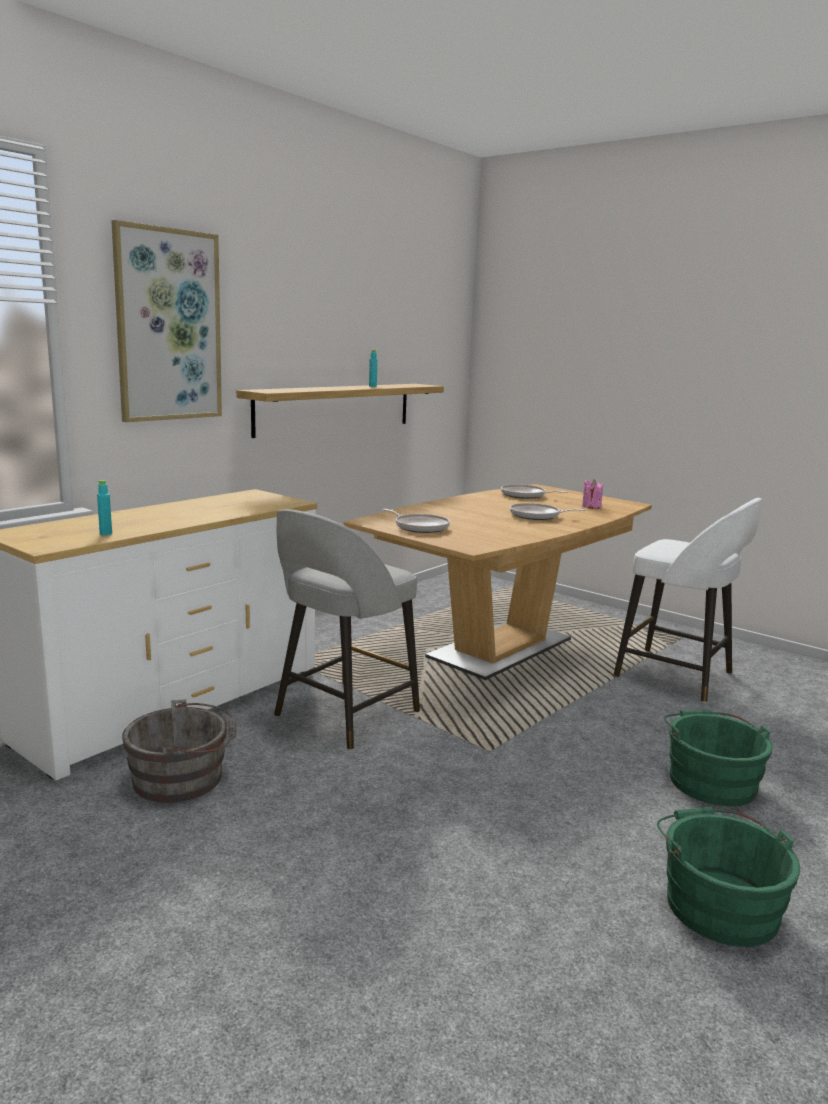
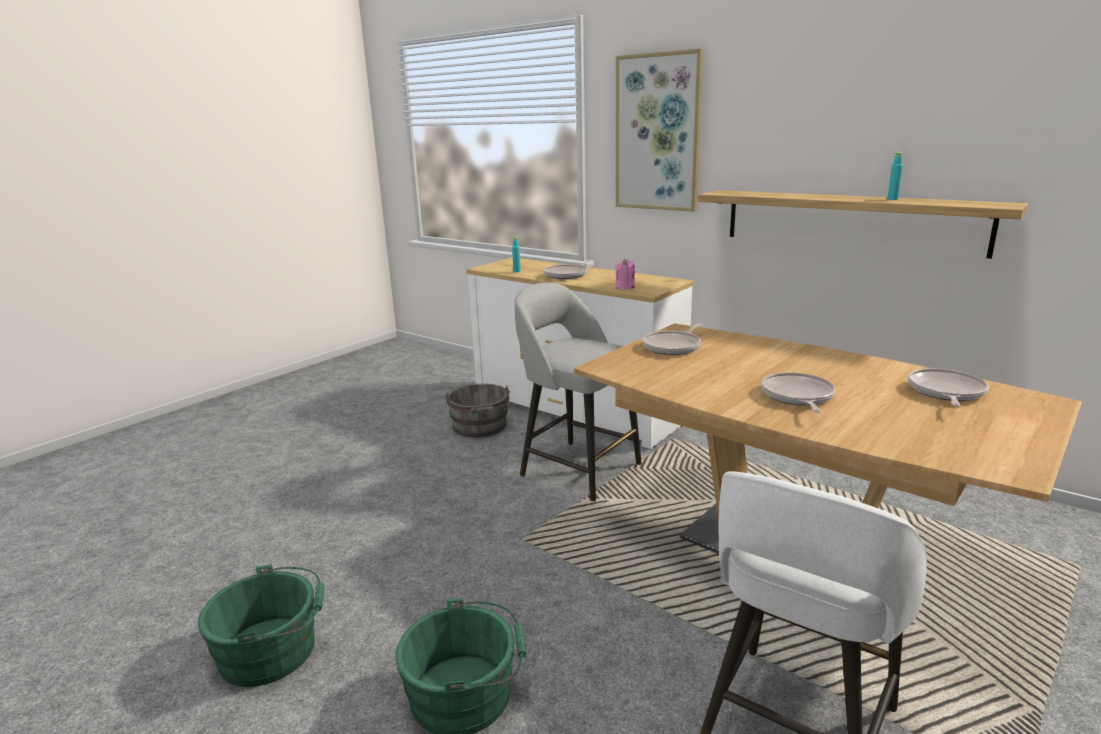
camera: 90 degrees right, 5 degrees up
(167, 517) = (567, 275): none -> frying pan
(591, 506) = (928, 435): pink candle -> pink candle (625, 287)

